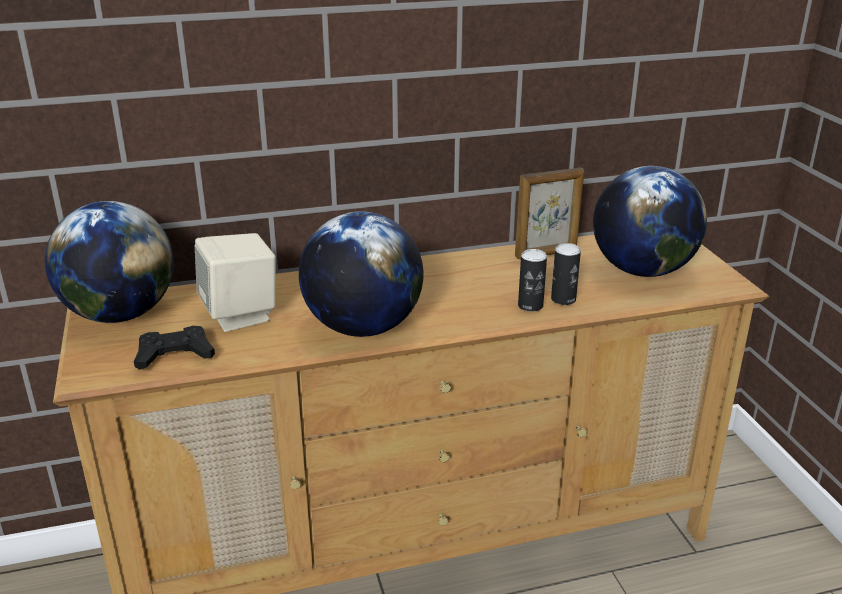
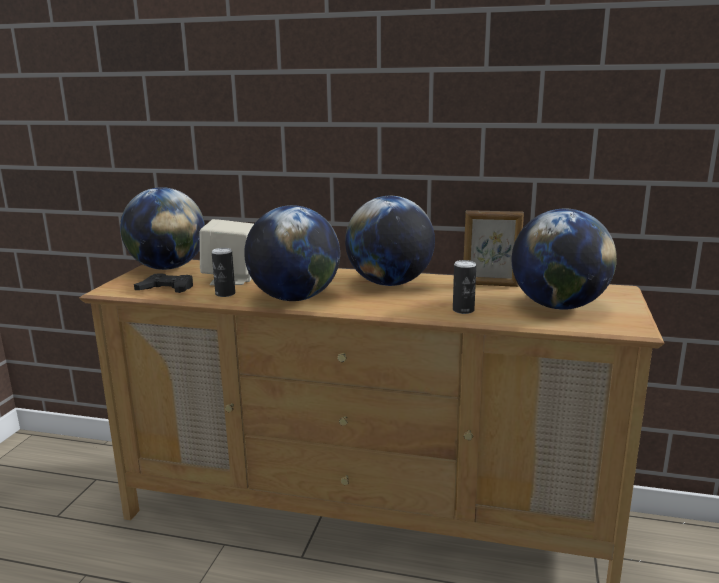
camera: 30 degrees right, 10 degrees down
(442, 276) = (390, 283): none -> globe
(530, 306) = (431, 309): can -> can (225, 294)

